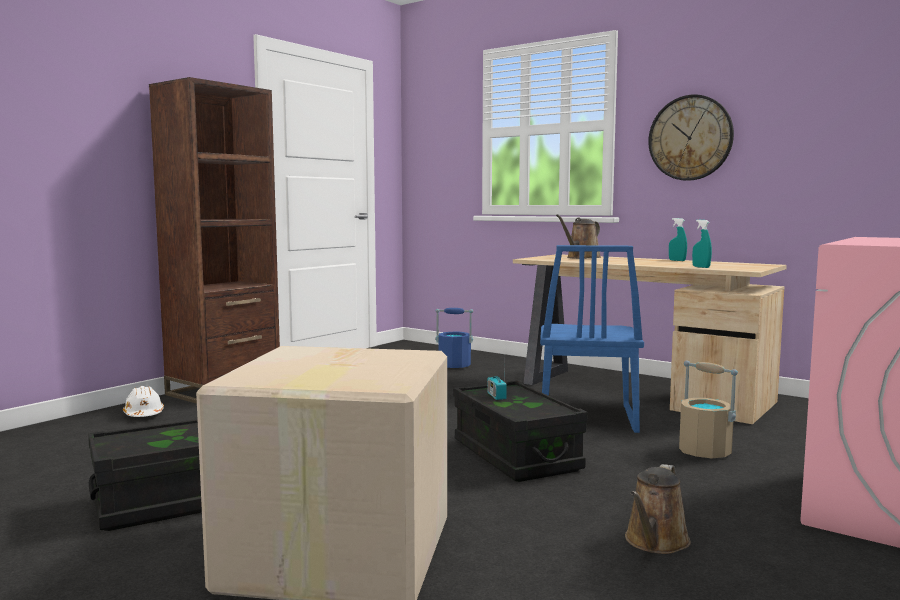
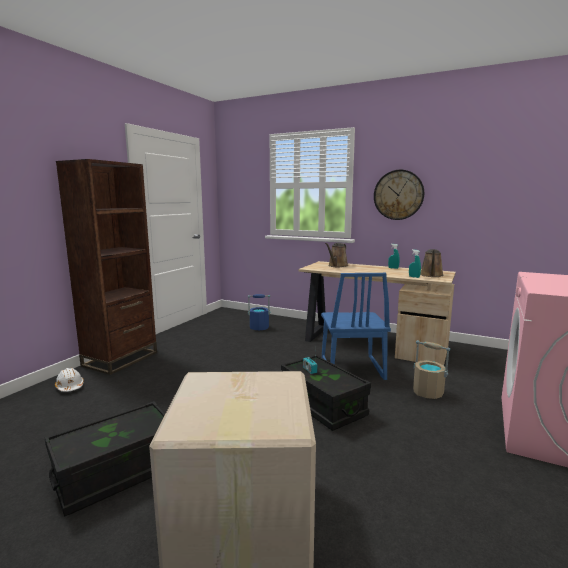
camera: 10 degrees left, 5 degrees up
(655, 542) = (434, 479): brown watering can -> brown watering can (431, 275)

